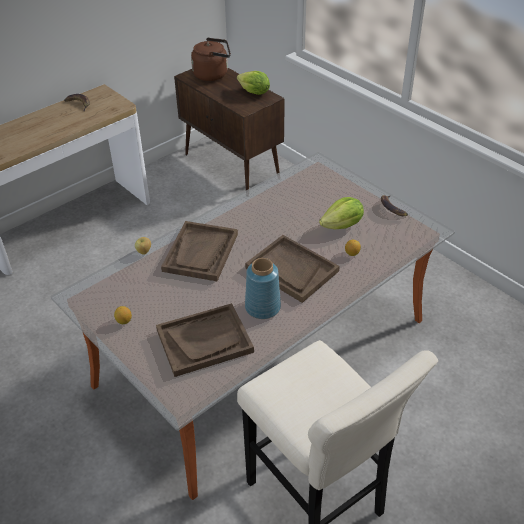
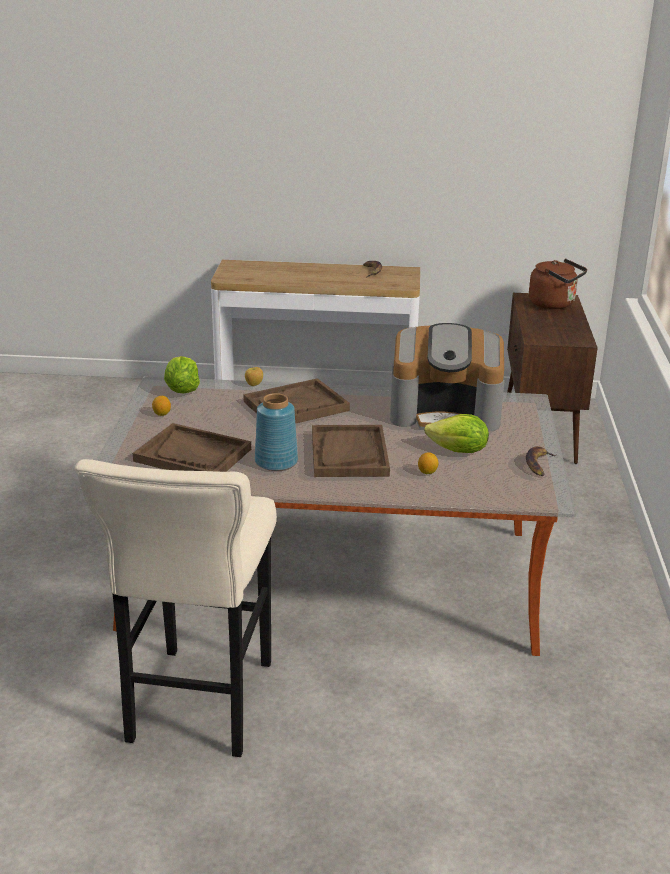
camera: 45 degrees right, 15 degrees down
(254, 93) = (571, 332): lettuce -> lettuce (182, 390)
(291, 200) = (445, 412): none -> coffee machine

